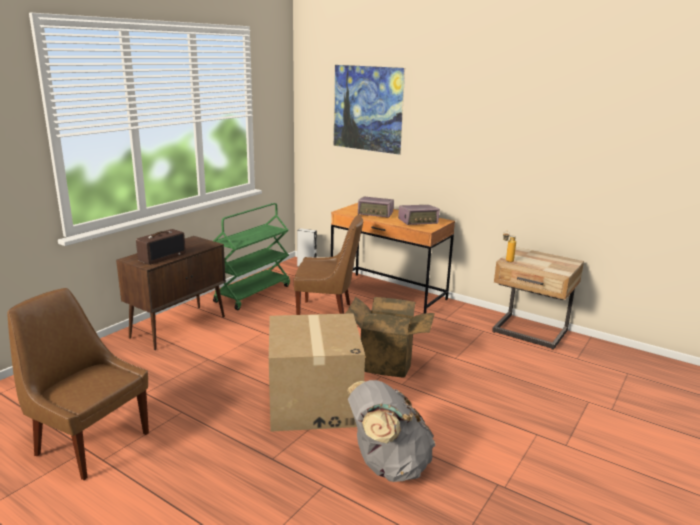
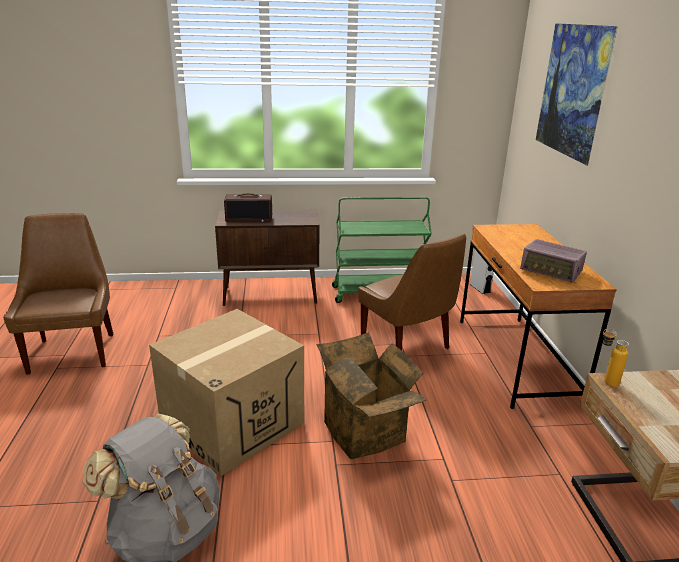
camera: 50 degrees right, 5 degrees up
(375, 214) = (519, 243): radio -> none

